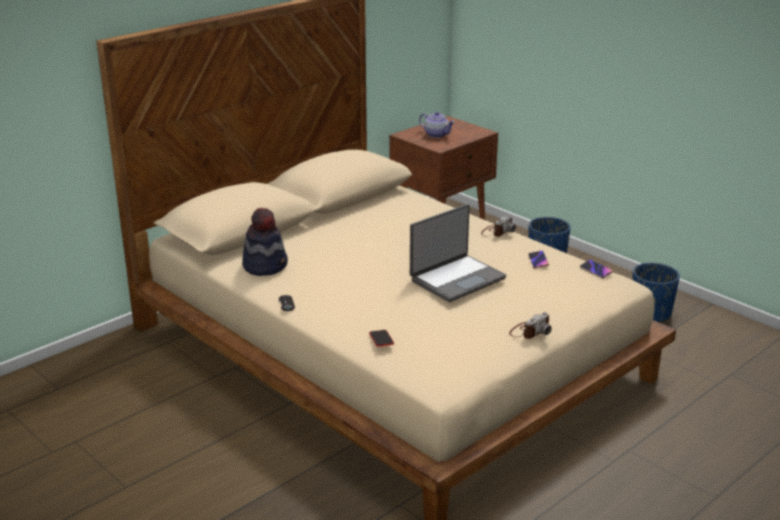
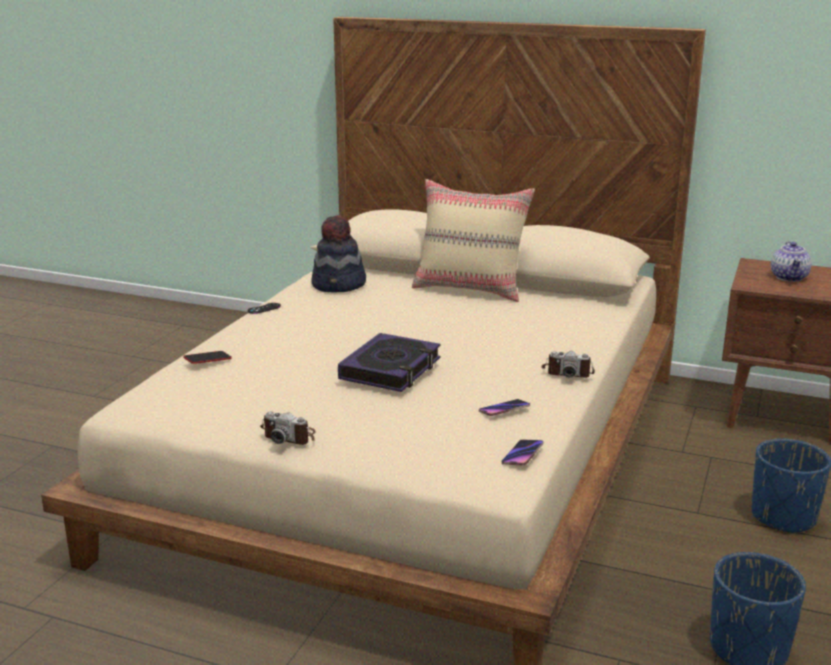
camera: 65 degrees right, 5 degrees down
(327, 224) = (470, 289): none -> beige pillow
(456, 279) = (391, 369): laptop -> book

